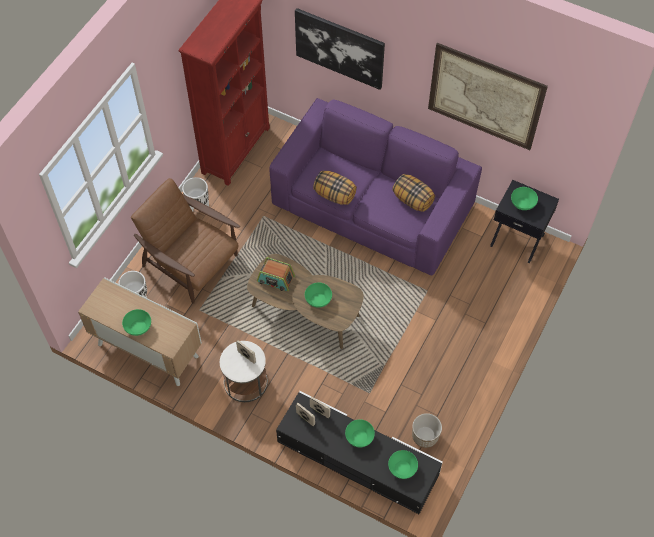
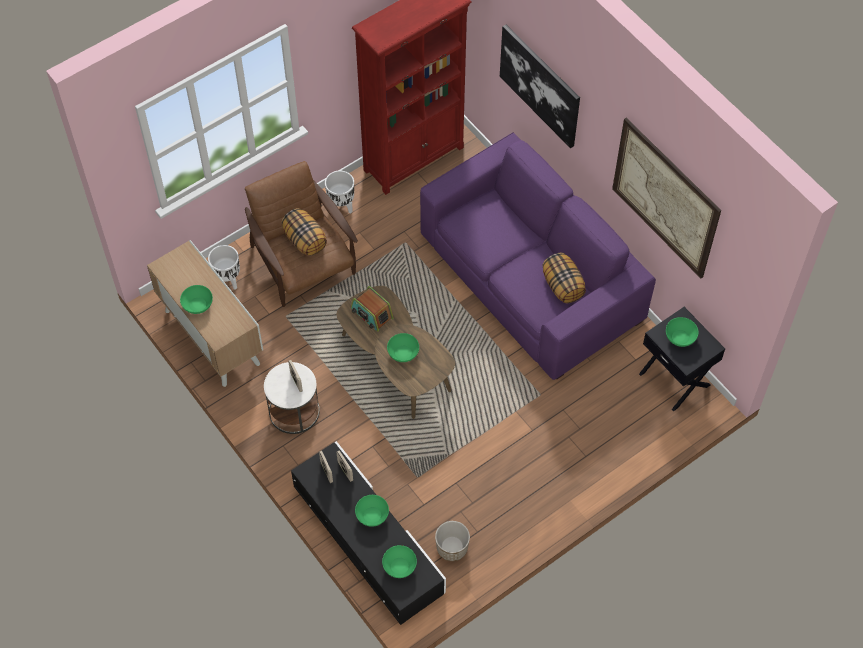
camera: 25 degrees right, 0 degrees up
(335, 195) = (480, 247): pillow -> pillow (305, 240)

